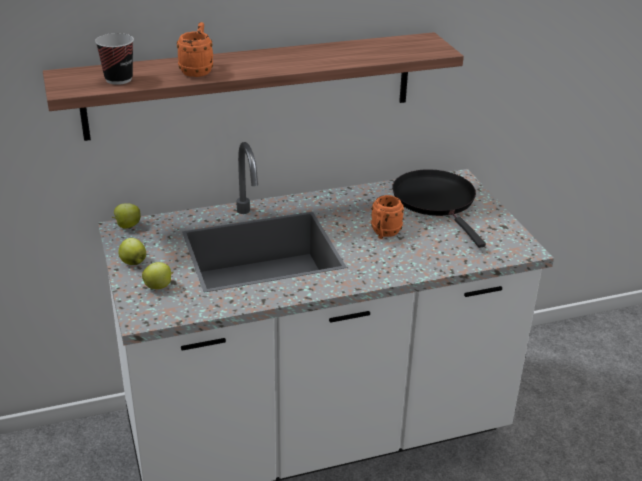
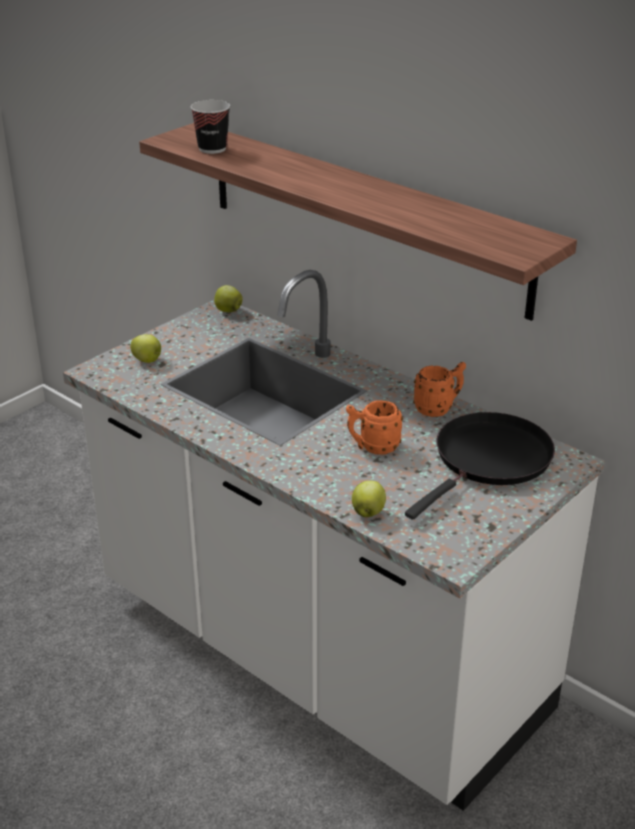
camera: 60 degrees right, 0 degrees up
(133, 262) = (173, 335): apple -> apple (368, 512)
(198, 70) = (276, 168): orange mug -> orange mug (438, 408)

